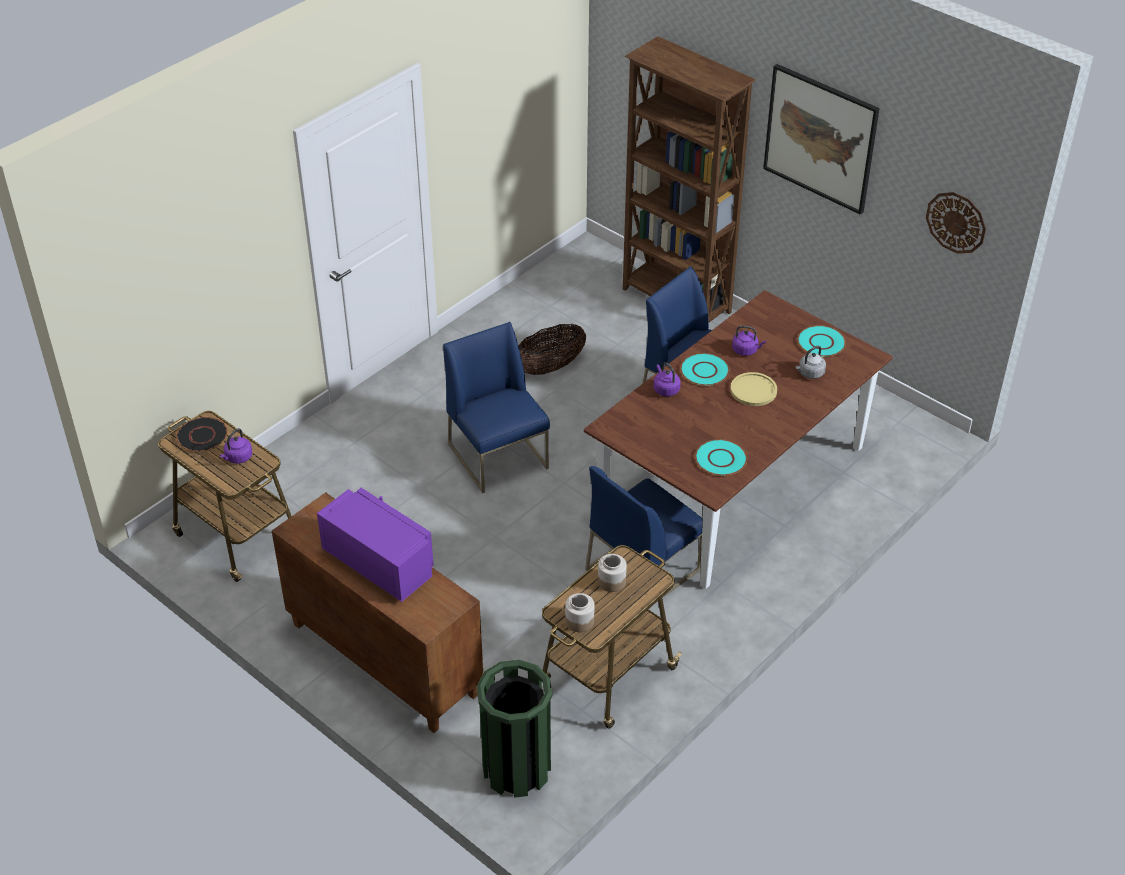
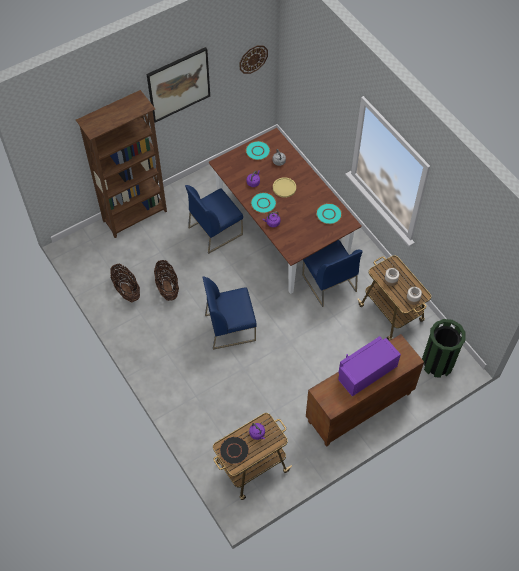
camera: 75 degrees left, 15 degrees up
(527, 324) = (126, 290): none -> basket

